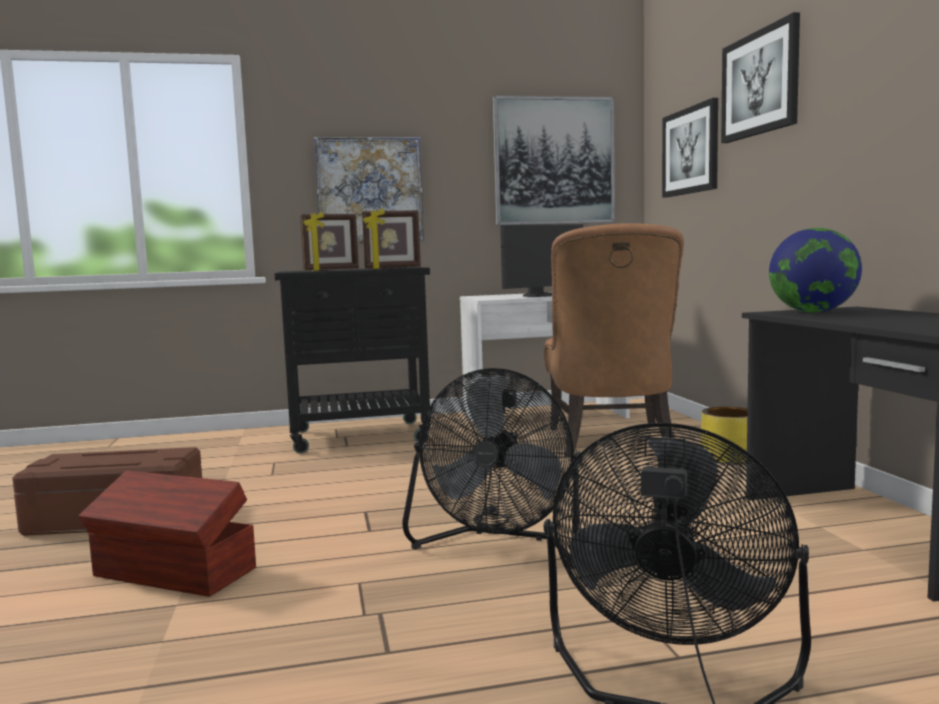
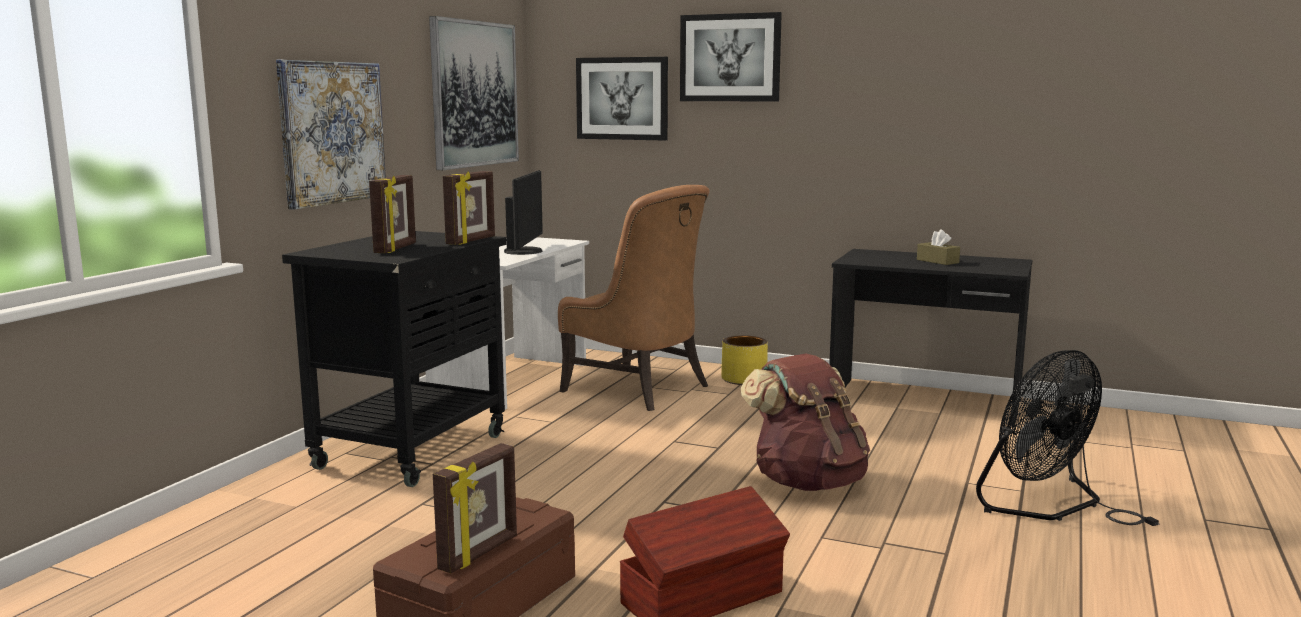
camera: 55 degrees left, 5 degrees up
(71, 465) = (480, 553): none -> picture frame
(496, 544) = (807, 482): black fan -> brown backpack
(813, 312) = (870, 259): globe -> none
(893, 318) = (937, 261): none -> brown tissue box

